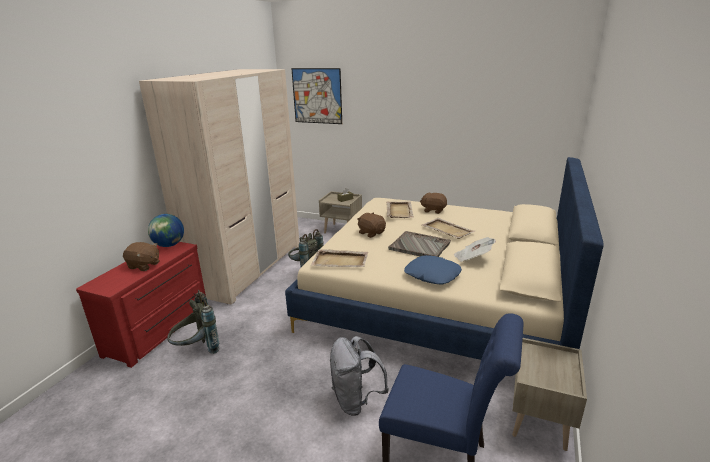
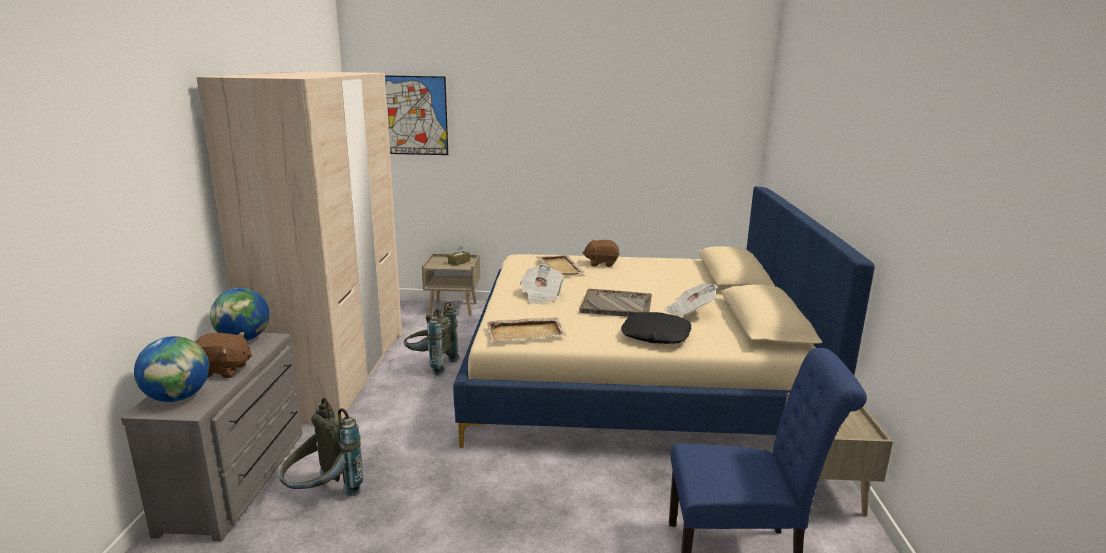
camera: 20 degrees left, 5 degrees down
(110, 280) = (178, 397): none -> globe
(160, 330) = (240, 479): red dresser -> grey dresser
(356, 400) = (600, 514): grey backpack -> none
(371, 233) = (541, 296): brown plush toy -> newspaper
(432, 275) = (655, 335): blue pillow -> black pillow
(447, 229) = (636, 283): beige tray -> none

